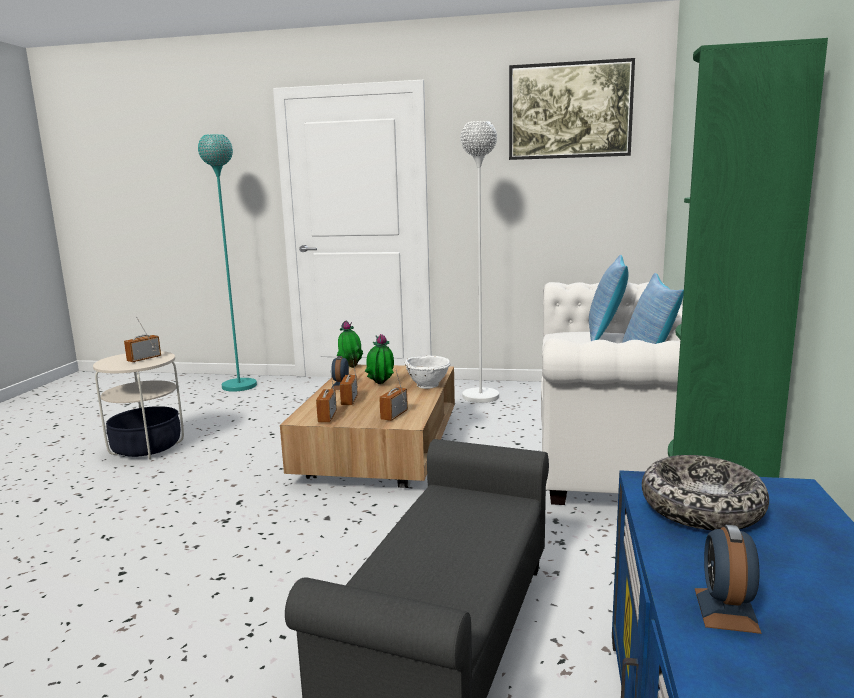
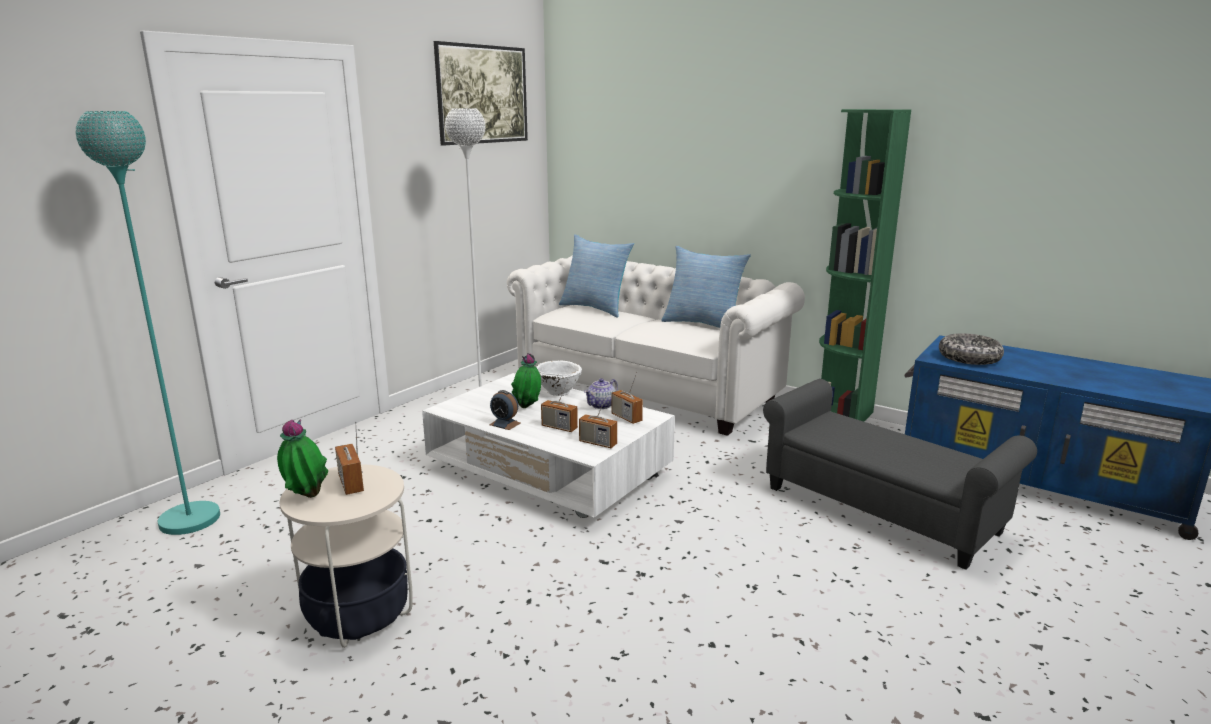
camera: 65 degrees left, 5 degrees up
(351, 366) = (438, 409): potted plant -> potted plant (306, 497)
(380, 447) = (549, 470): brown coffee table -> white coffee table
(414, 402) = (601, 405): none -> teapot
(726, 610) = (1063, 377): alarm clock -> none

